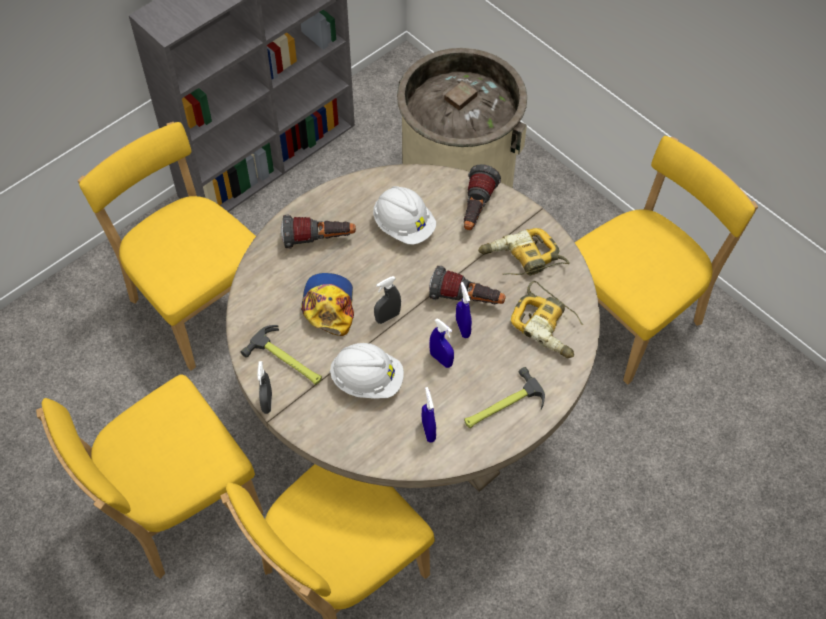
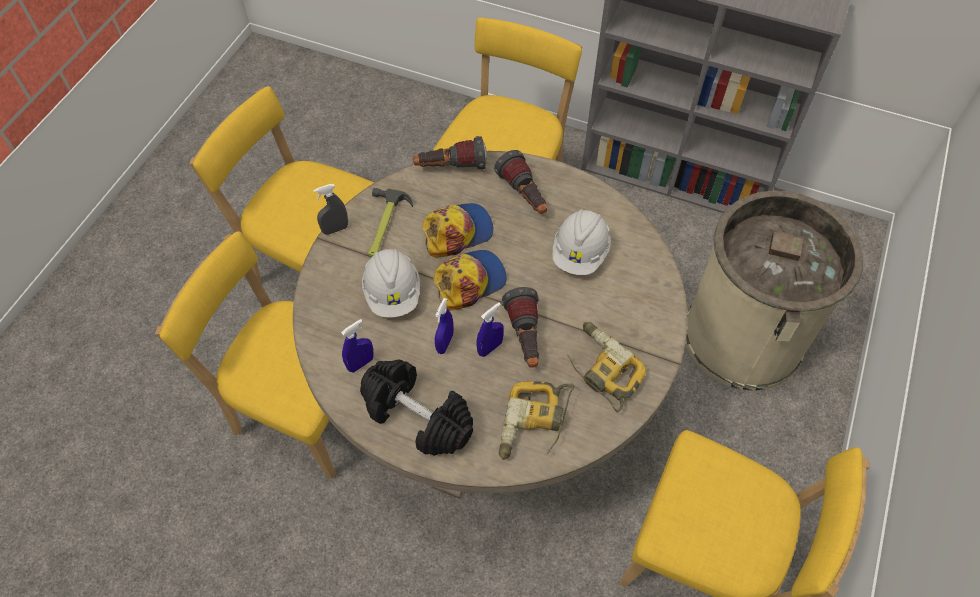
camera: 65 degrees right, 0 degrees up
(387, 317) = (469, 281): grey spray bottle -> cap
(476, 210) = (638, 305): flashlight -> flashlight (450, 167)
(502, 406) = (417, 417): hammer -> black dumbbell

